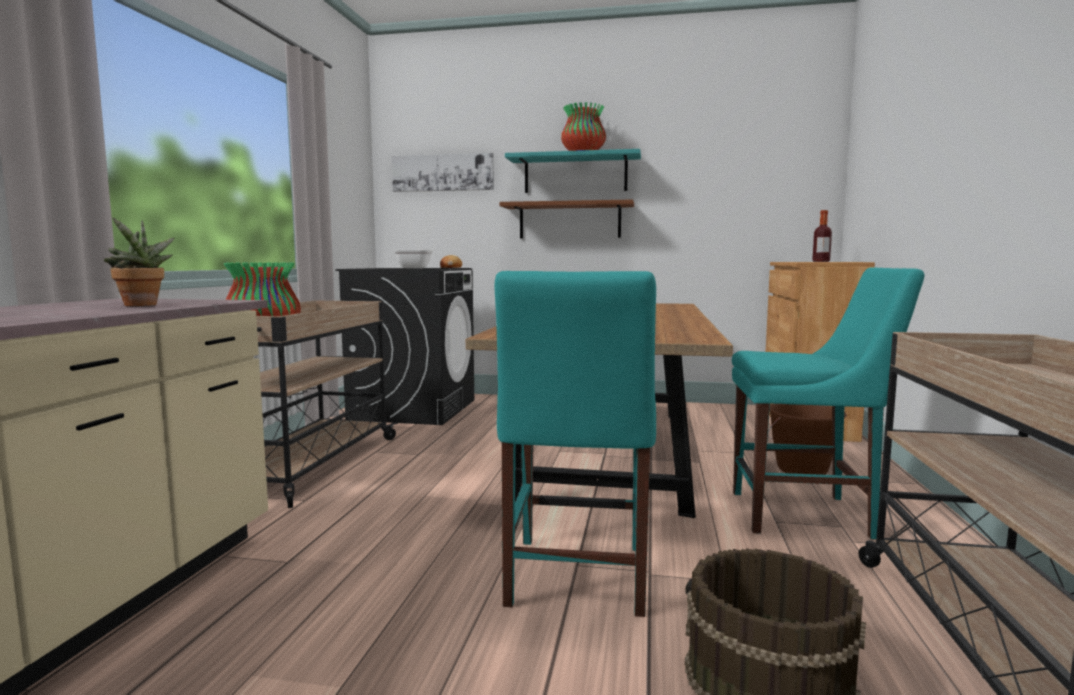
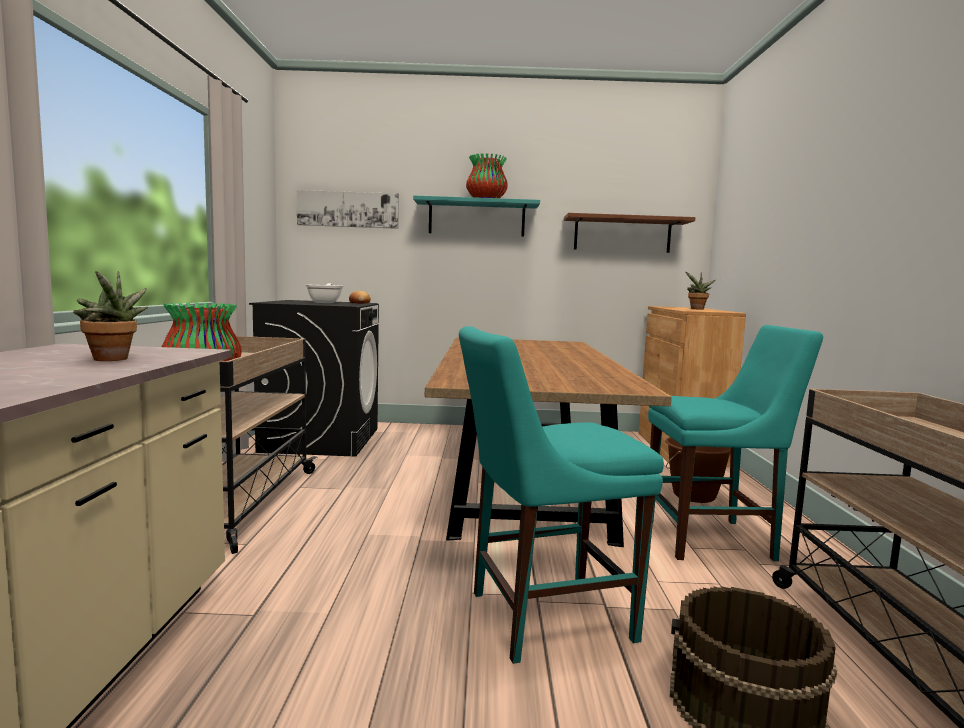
camera: 10 degrees left, 0 degrees up
(569, 221) = (470, 261): brown shelf -> brown shelf (622, 235)
(575, 579) = (542, 616): turquoise chair -> turquoise chair turned 75 degrees clockwise
(821, 261) = (697, 309): bottle -> potted plant

